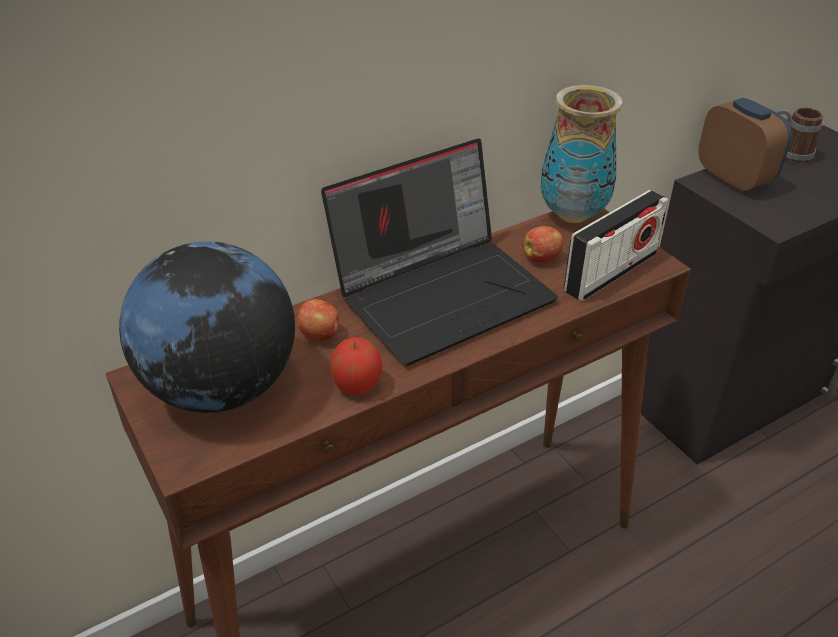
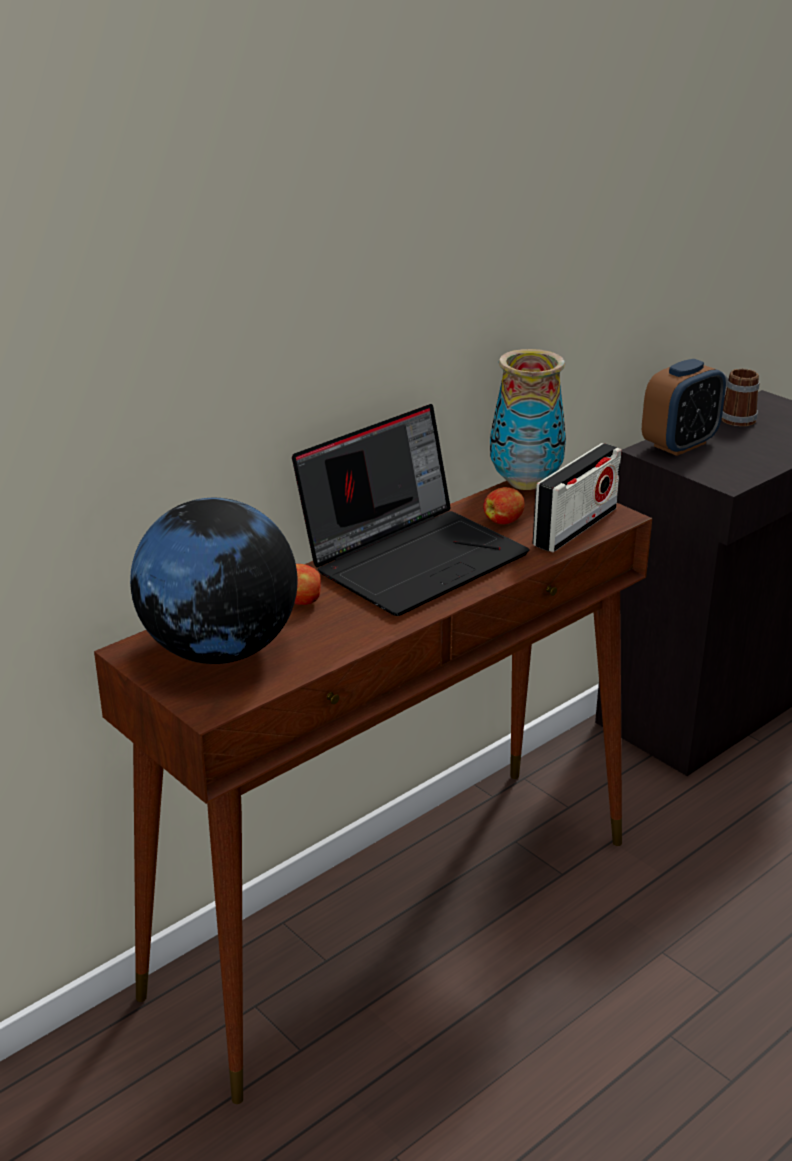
camera: 10 degrees left, 10 degrees down
(357, 385) = (354, 636): apple -> none
(734, 179) = (680, 445): alarm clock -> alarm clock turned 90 degrees clockwise

